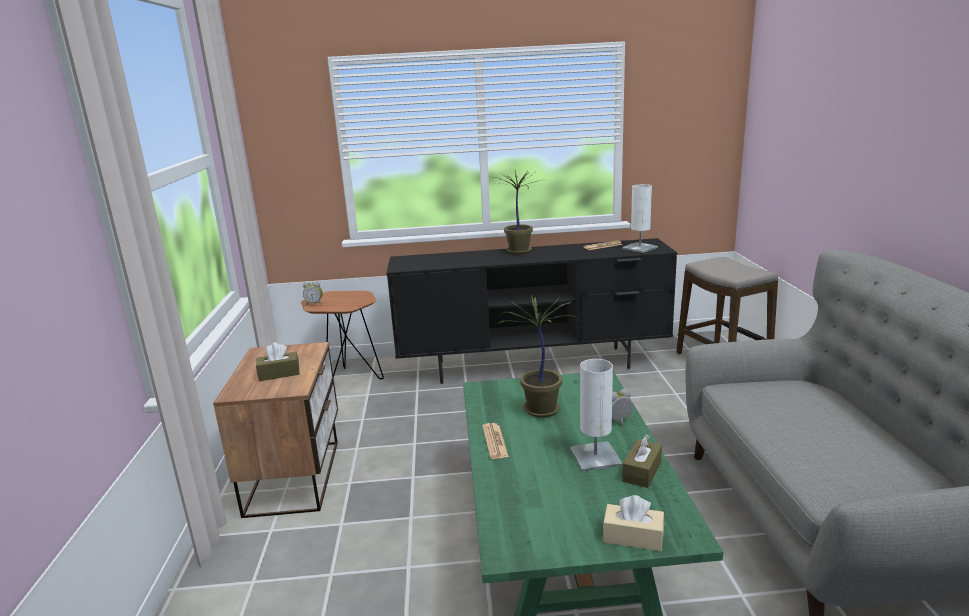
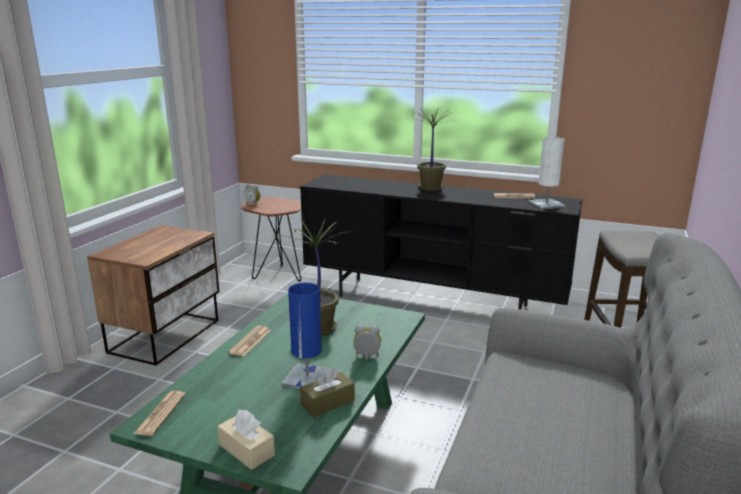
camera: 25 degrees right, 0 degrees up
(279, 373) = (151, 247): brown tissue box -> none
(507, 537) = (161, 413): none -> newspaper
(595, 457) = (307, 378): white table lamp -> blue table lamp

